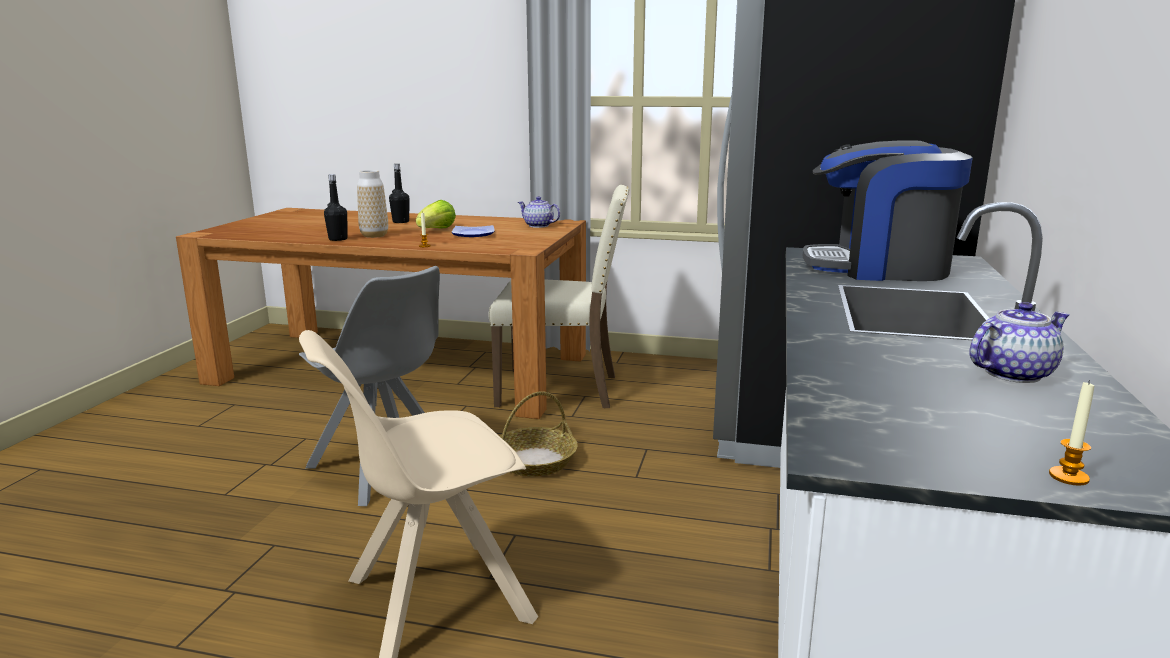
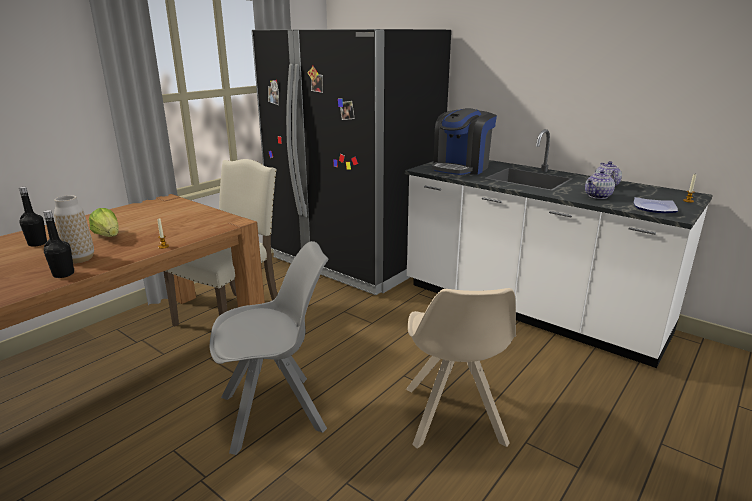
camera: 65 degrees left, 5 degrees up
(474, 234) = (152, 227): plate -> plate (655, 208)
(535, 461) = (324, 349): basket -> none
(539, 226) = (163, 207): teapot -> teapot (598, 196)

